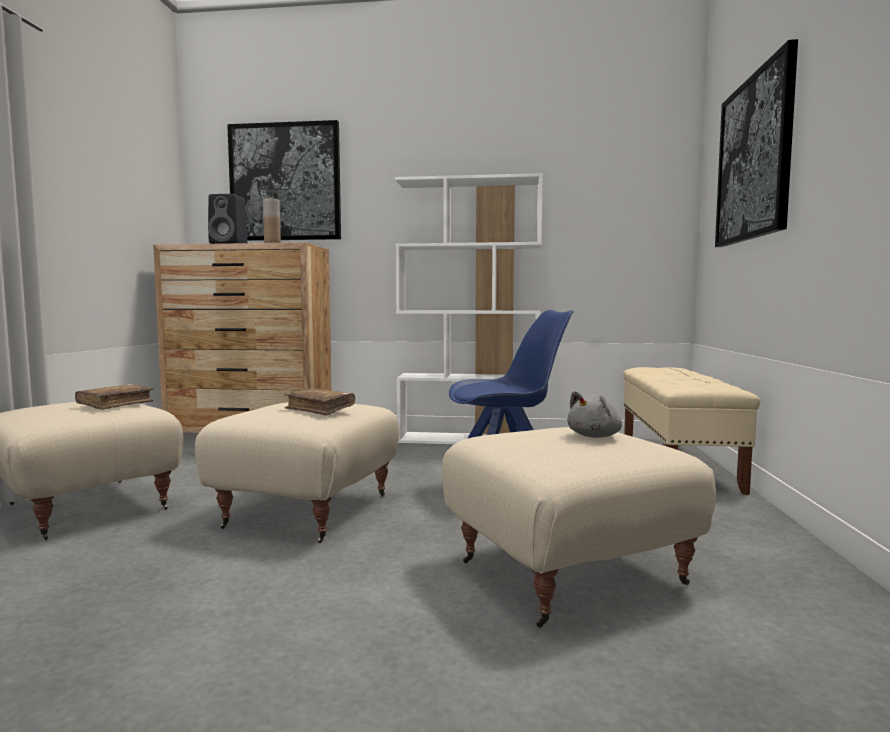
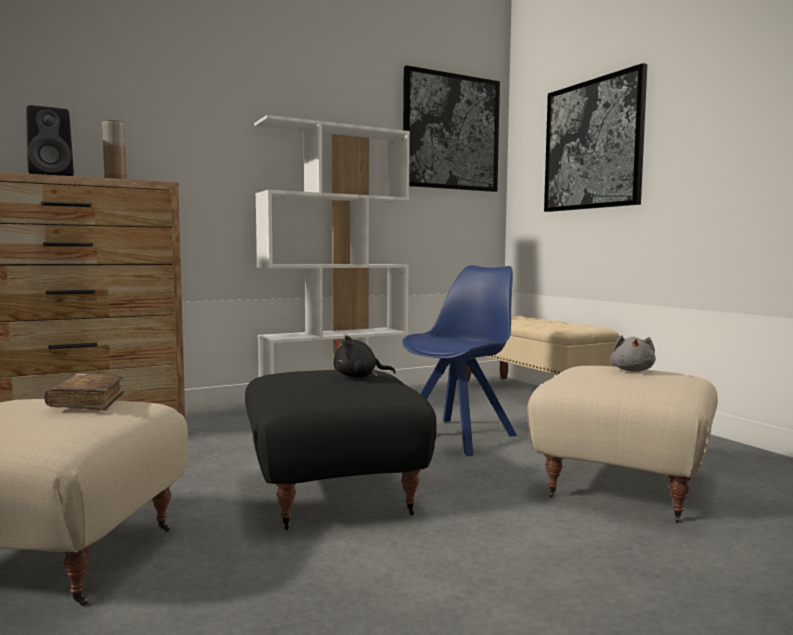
camera: 35 degrees left, 0 degrees up
(285, 182) = (99, 99): picture -> picture (451, 132)
(308, 510) = (334, 492): beige ottoman -> black ottoman
(320, 409) = (358, 377): brown book -> black plush toy

